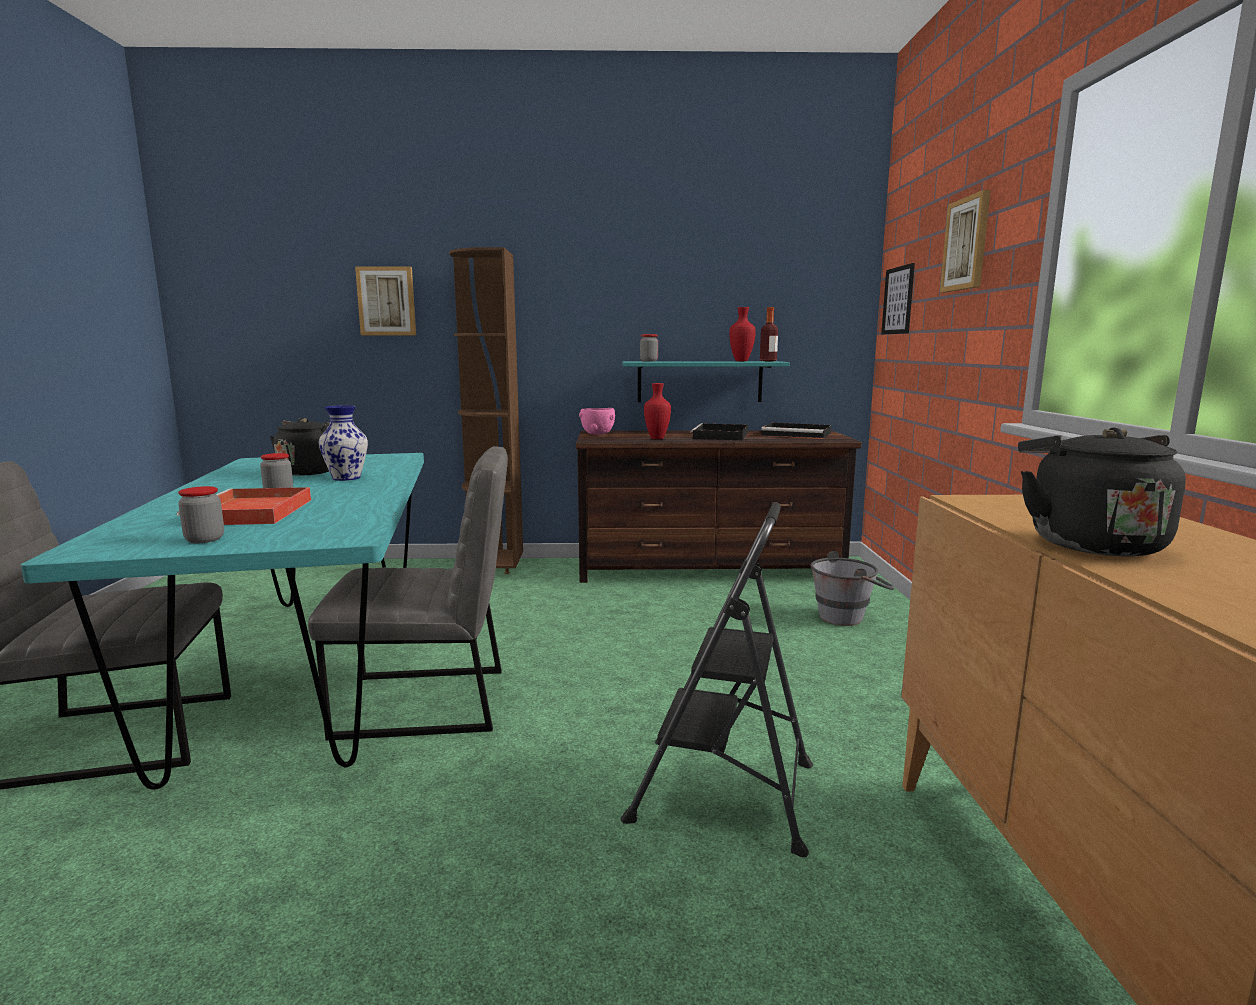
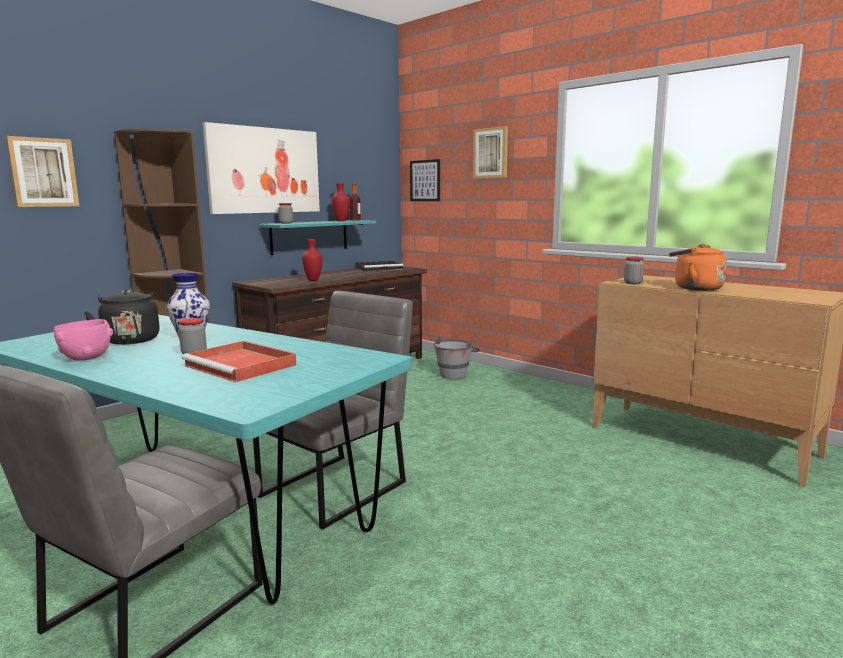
camera: 45 degrees left, 0 degrees up
(205, 539) = (299, 381): jar -> jar (632, 283)
(598, 434) = (259, 282): pink bowl -> pink bowl (87, 358)
(637, 293) = (264, 170): none -> picture
(720, 436) = (342, 274): black tray -> none
(729, 791) = (548, 454): black step ladder -> none
(1088, 543) = (694, 288): black kettle -> orange kettle

